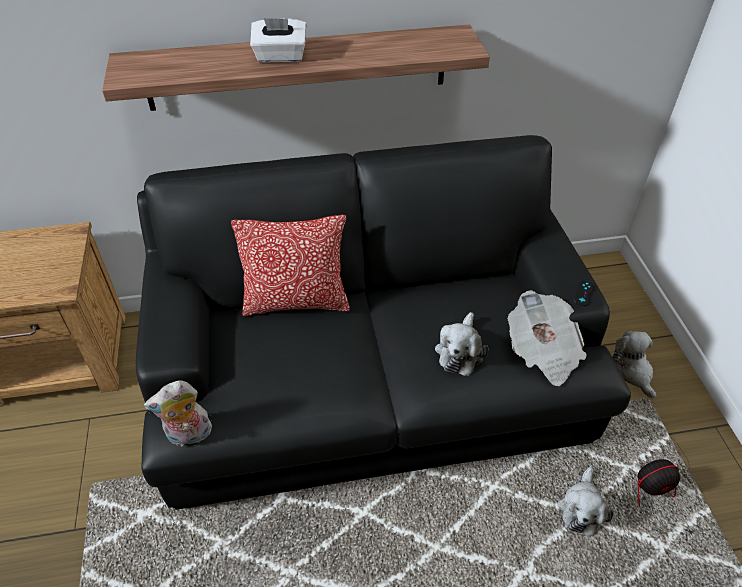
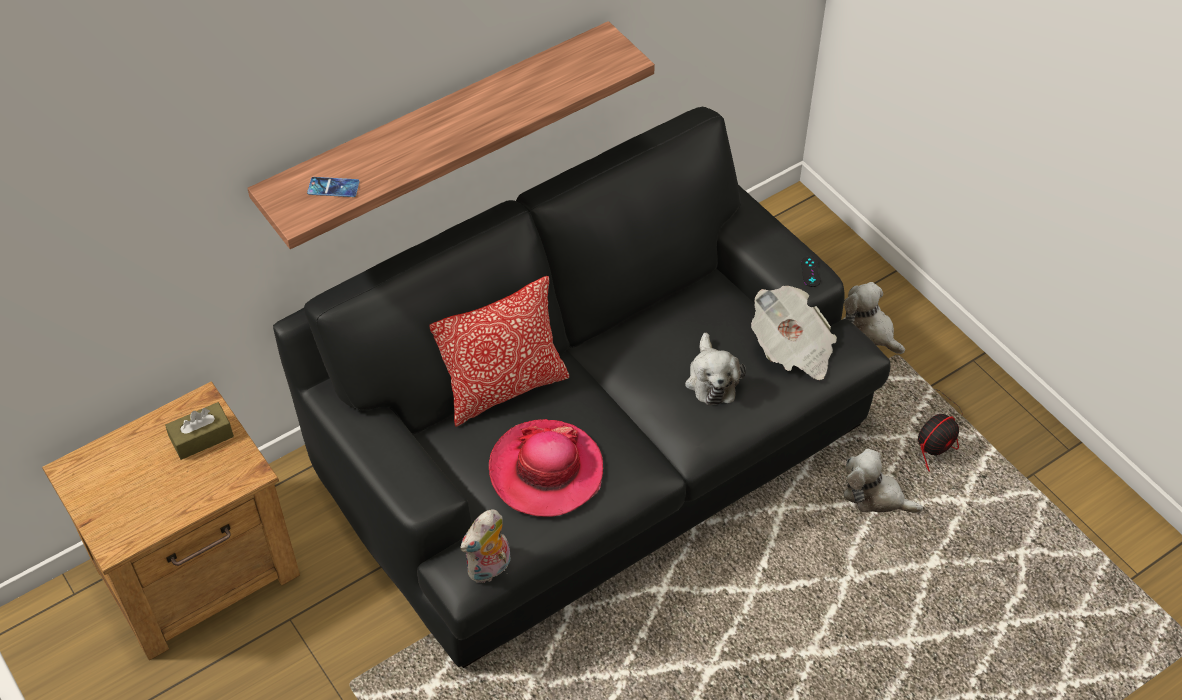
camera: 25 degrees left, 5 degrees up
(52, 255) = (202, 437): none -> brown tissue box
(168, 68) = (333, 187): none -> phone
(280, 57) = (441, 133): white tissue box -> none
(282, 373) = (546, 471): none -> hat
(581, 508) = (875, 496): plush toy -> plush toy turned 120 degrees clockwise

